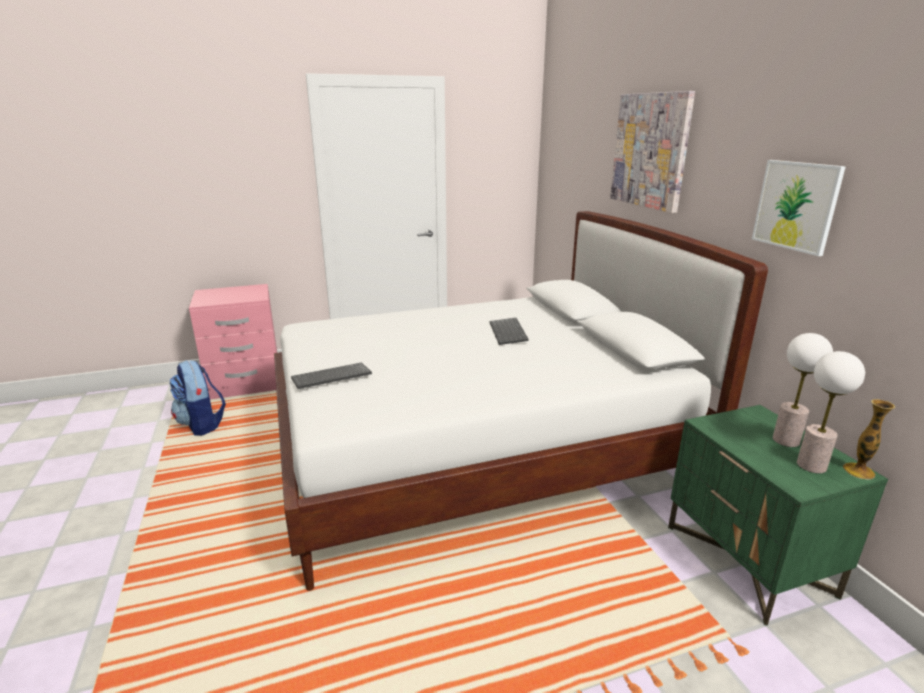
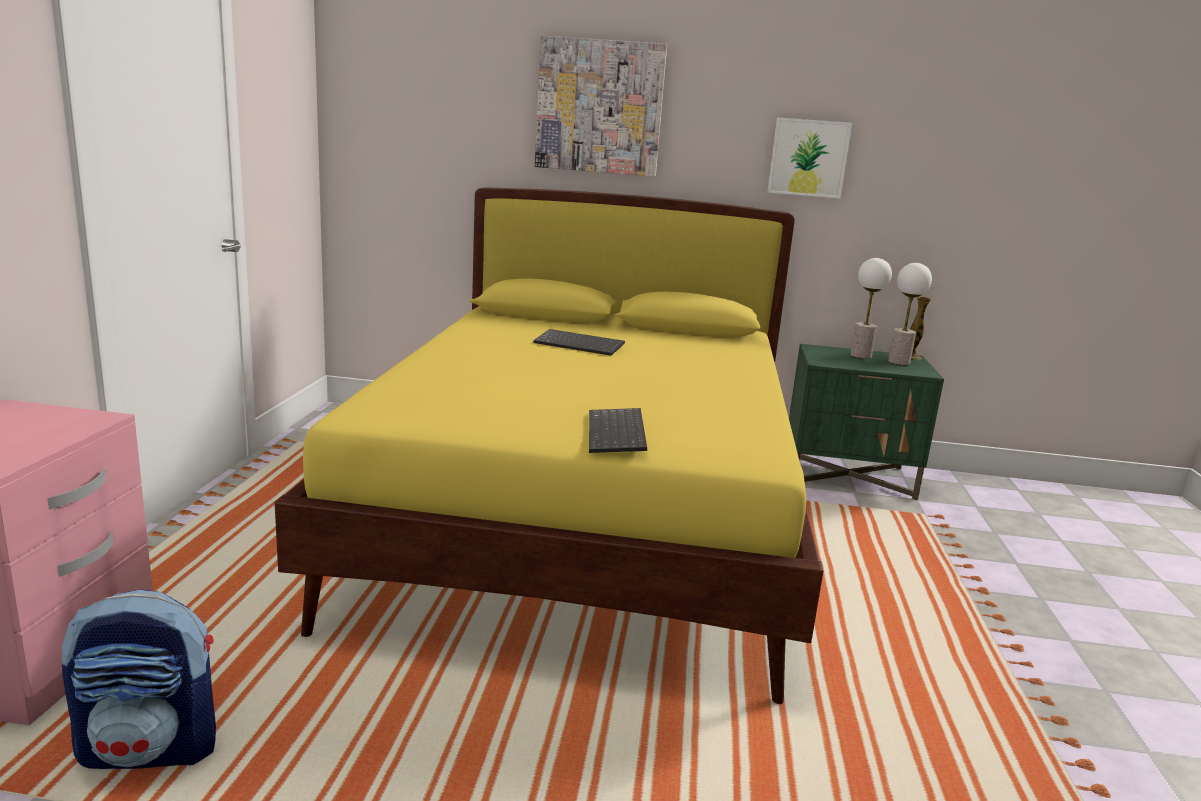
camera: 65 degrees left, 5 degrees down
(478, 453) = (586, 521): white bed -> yellow bed

